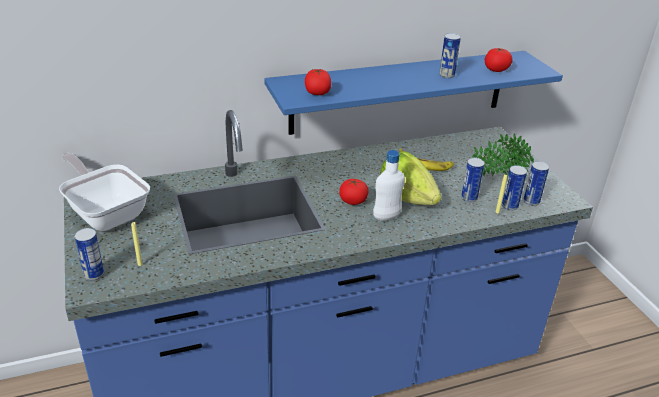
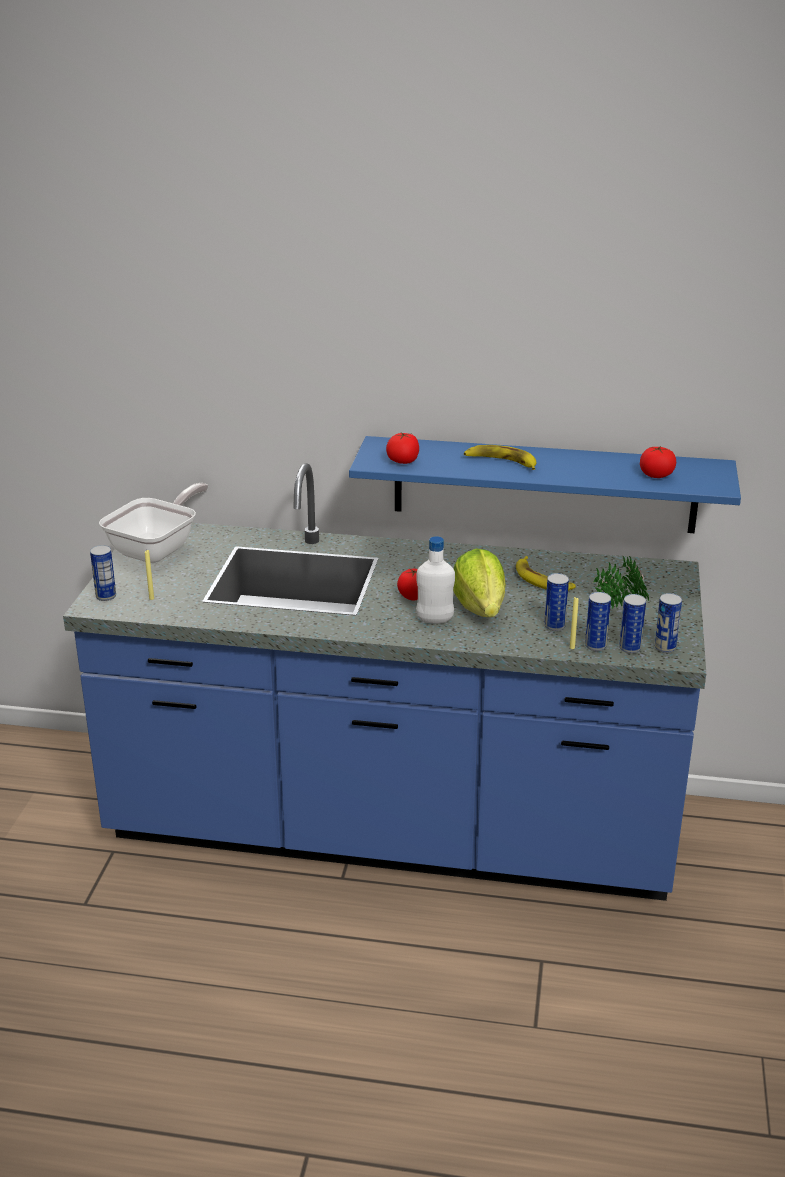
camera: 30 degrees right, 5 degrees down
(106, 213) = (158, 548): frying pan -> frying pan turned 45 degrees clockwise
(387, 80) = (501, 462): none -> banana
(446, 75) = (581, 470): can -> can (665, 647)

